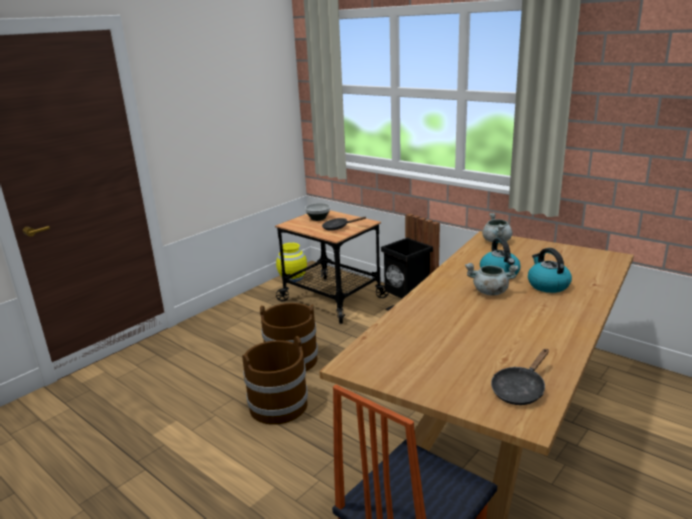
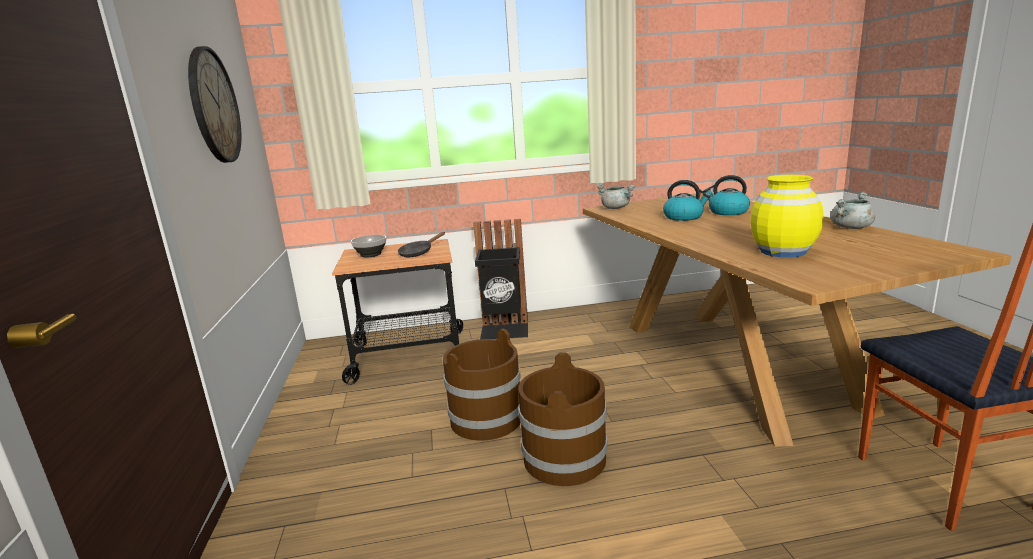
camera: 50 degrees left, 5 degrees down
(226, 108) = (214, 106): none -> wall clock
(292, 278) = (317, 361): yellow vase -> yellow vase (782, 251)
(490, 292) = (715, 224): grey cooking pot -> grey cooking pot (850, 228)
(520, 389) = (909, 245): black frying pan -> none

